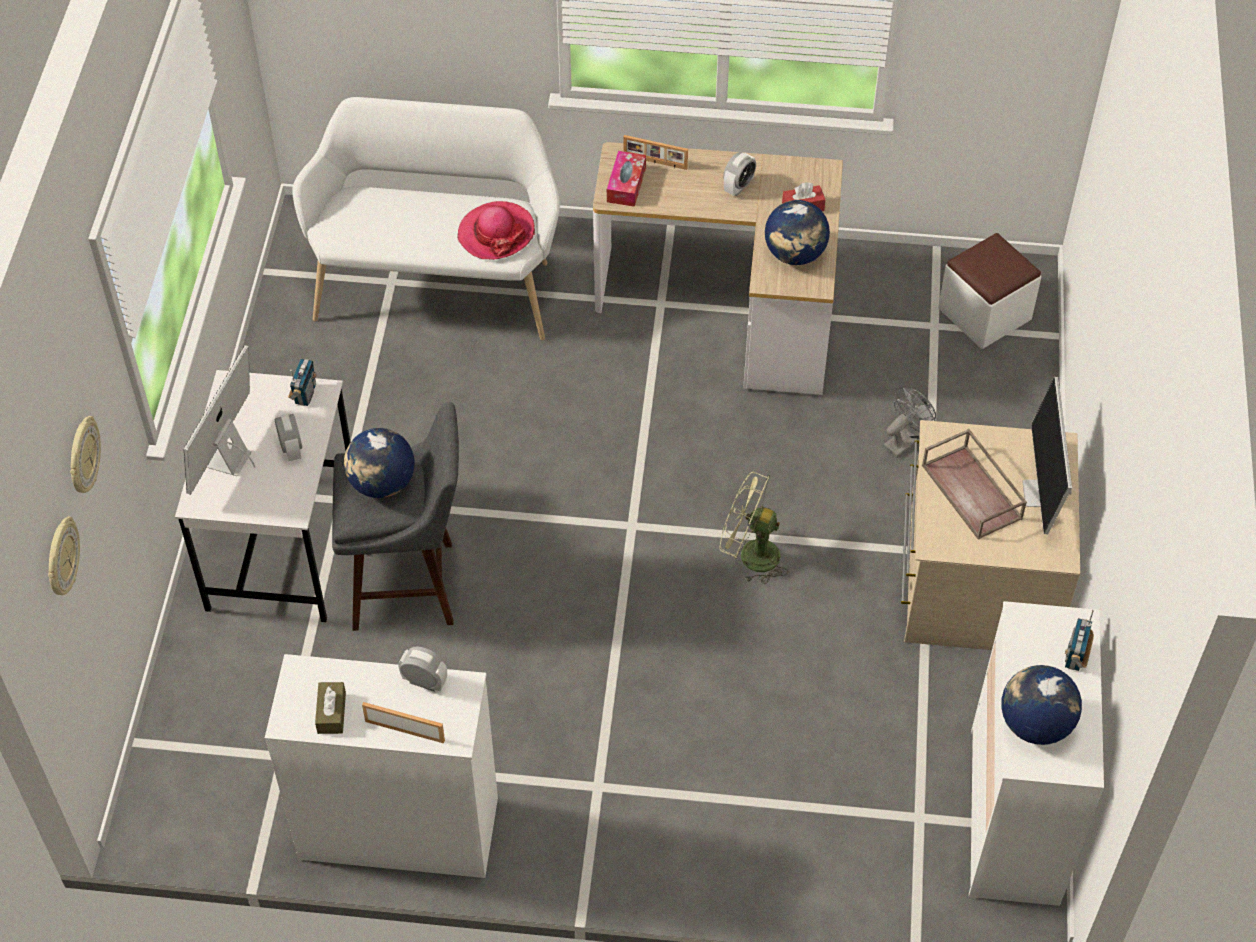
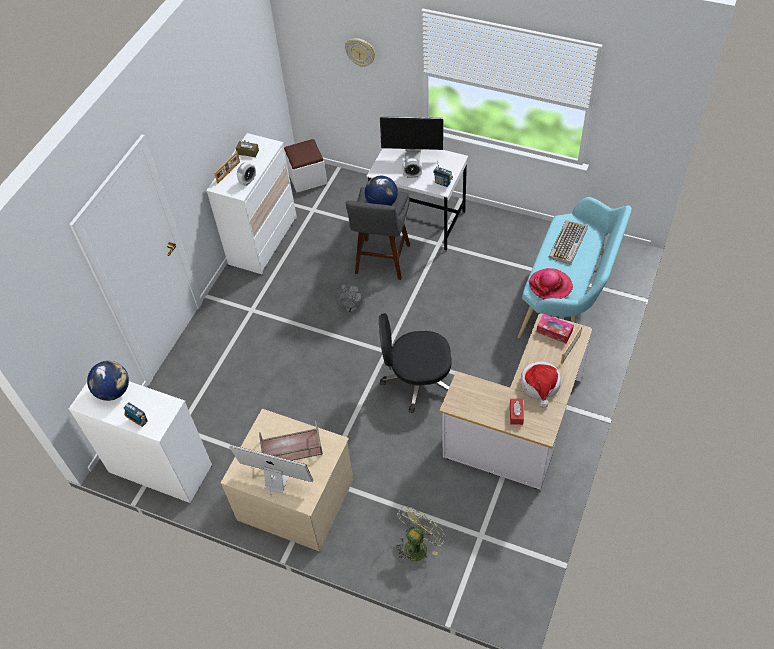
camera: 110 degrees right, 0 degrees up
(61, 558) = (322, 52): wall clock -> none
(228, 460) = (413, 155): monitor -> monitor turned 150 degrees clockwise
(389, 223) = (568, 243): none -> keyboard
(438, 284) = (568, 299): white bench -> turquoise bench
(681, 464) = (417, 381): none -> black office chair
(738, 187) = (540, 385): alarm clock -> hat
(750, 555) = (350, 397): green fan -> green fan (418, 545)
(795, 254) = (478, 400): globe -> none
(905, 440) = (399, 491): grey fan -> grey fan (351, 308)
(984, 314) = (483, 568): white ottoman -> white ottoman (307, 178)

